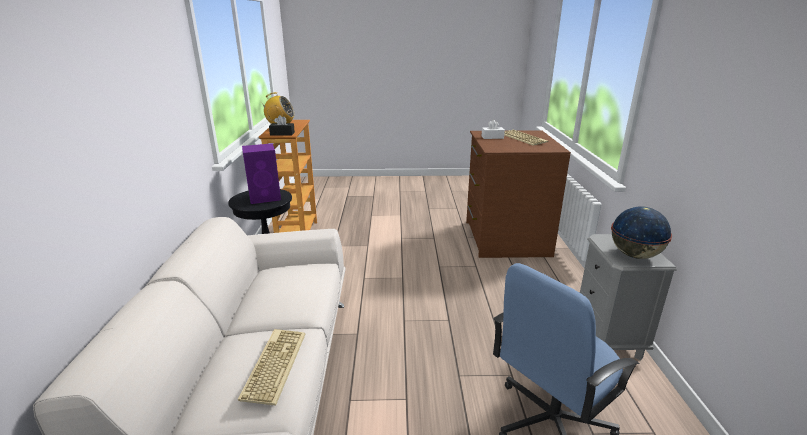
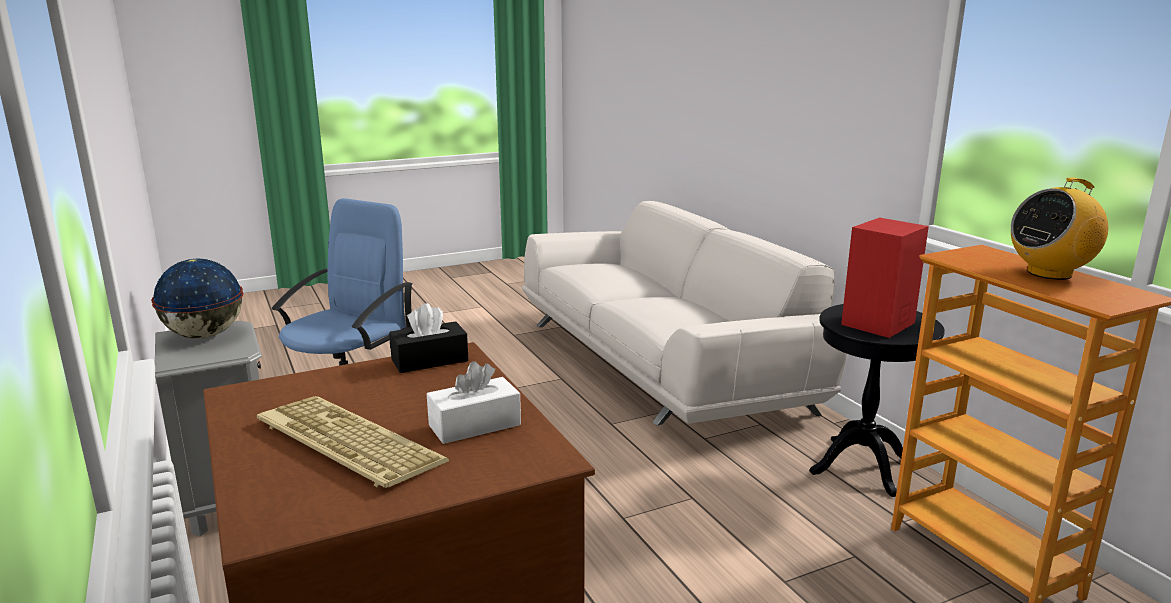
camera: 155 degrees right, 5 degrees down
(266, 197) = (877, 324): purple speaker -> red speaker
(273, 364) = (592, 271): keyboard -> none
(282, 134) = (966, 256): black tissue box -> black tissue box (430, 360)

